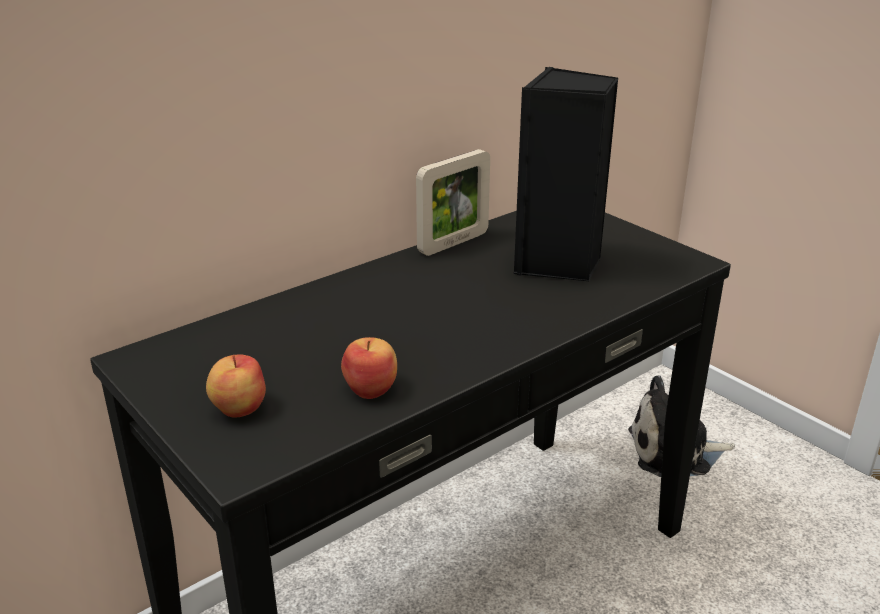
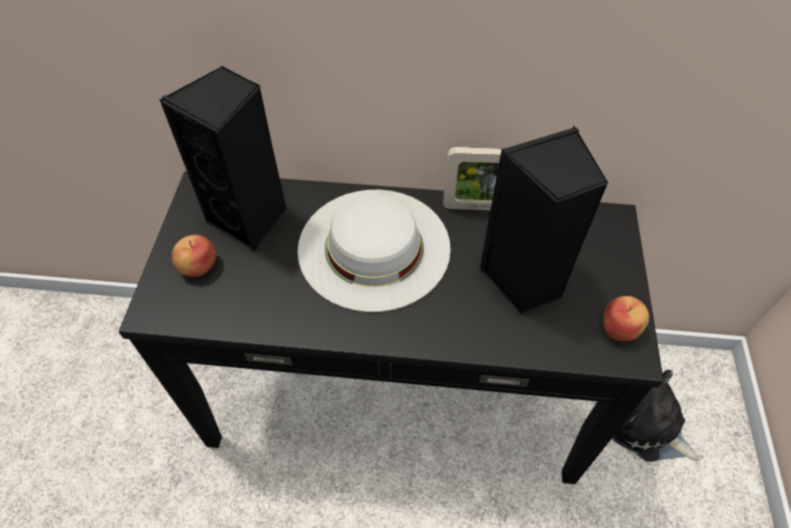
camera: 45 degrees right, 25 degrees up
(242, 349) = (251, 219): none -> black speaker
(371, 388) = (272, 305): apple -> apple (620, 328)
(403, 306) = (374, 247): none -> white hat

